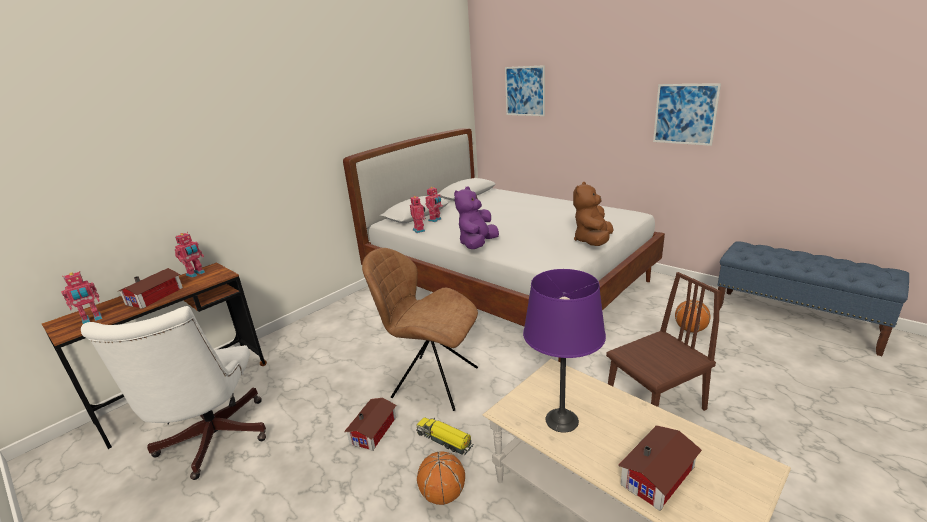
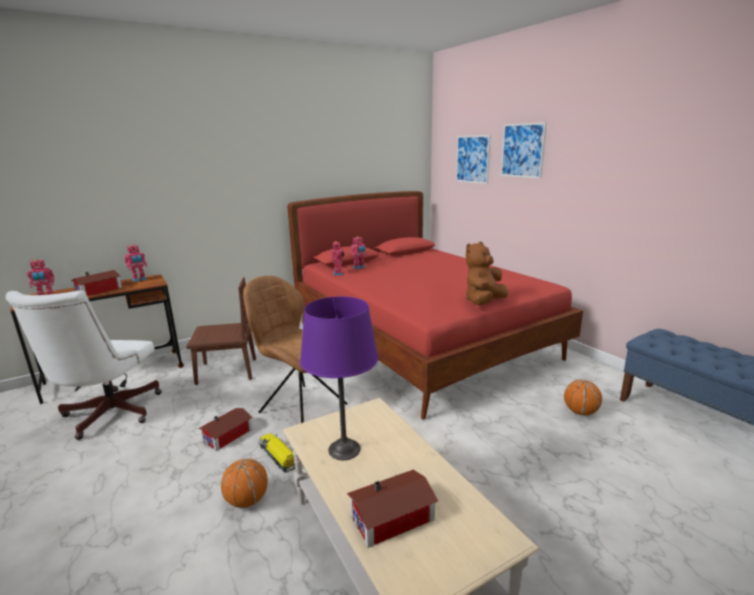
camera: 15 degrees right, 5 degrees down
(477, 245) = (375, 291): purple plush toy -> none
(507, 285) = (420, 340): white bed -> red bed
(654, 404) = (494, 473): brown chair -> brown chair (226, 371)
(685, 114) = (614, 187): picture -> picture (522, 150)

